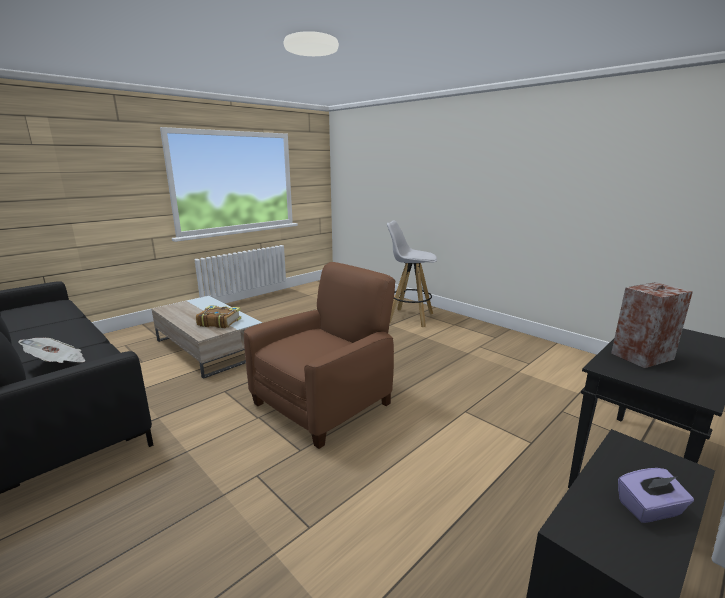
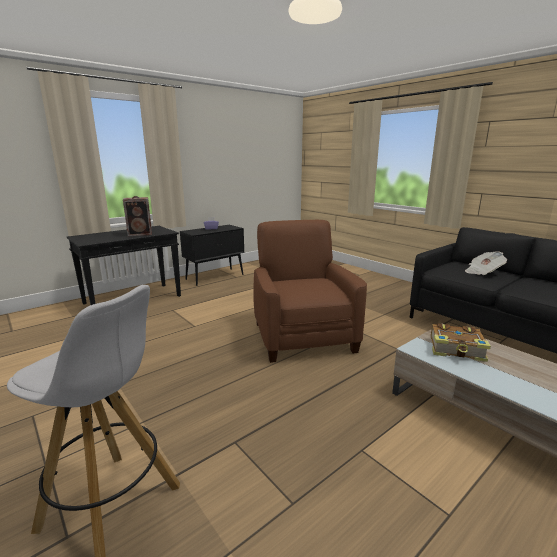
camera: 175 degrees left, 0 degrees up
(324, 402) = (303, 336): brown armchair -> brown armchair turned 120 degrees clockwise

